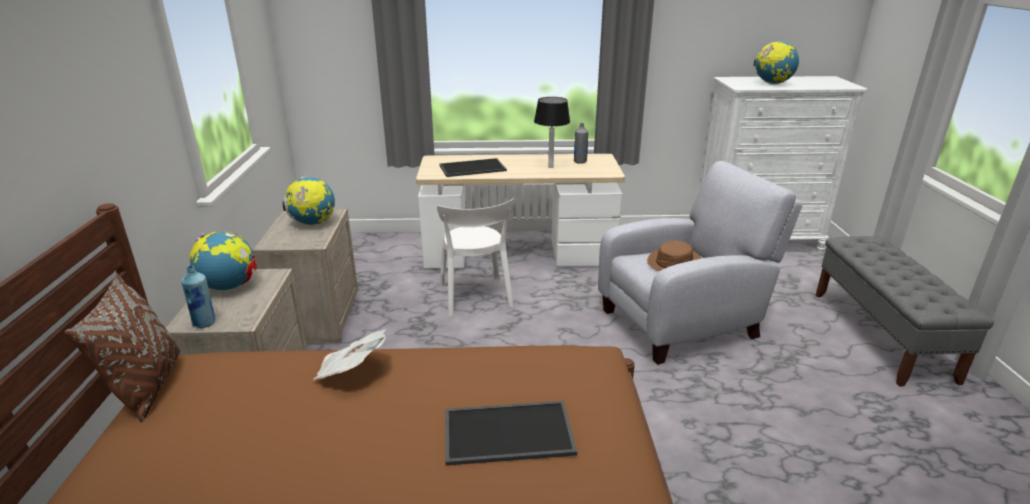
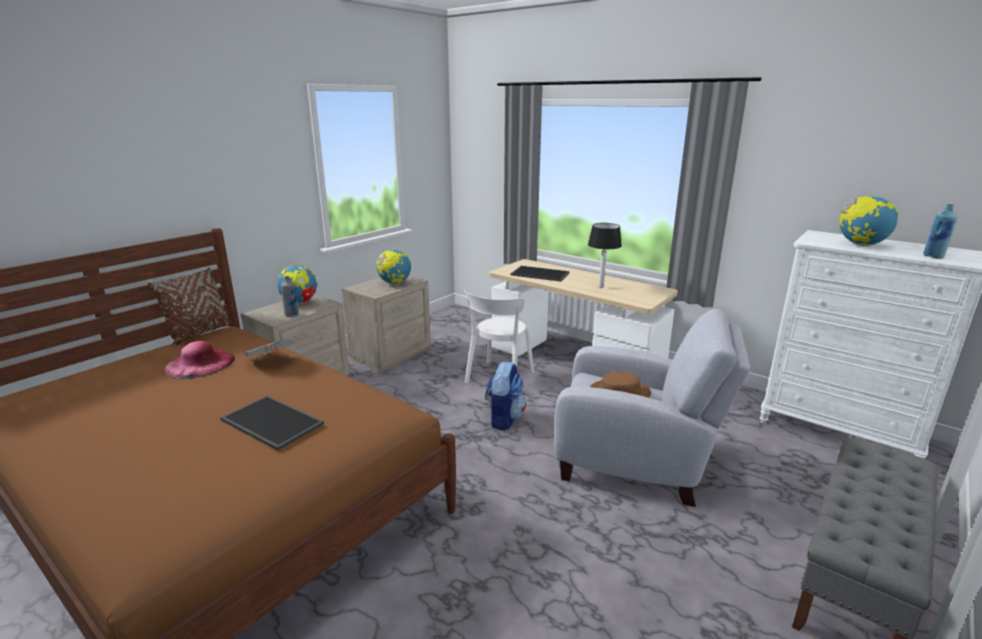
camera: 40 degrees right, 5 degrees down
(204, 323) = (262, 315): blue bottle -> blue bottle (933, 256)
(256, 420) = (200, 363): none -> pink hat
(538, 334) = (504, 419): none -> backpack
(580, 161) = (634, 289): grey bottle -> grey bottle (292, 315)

